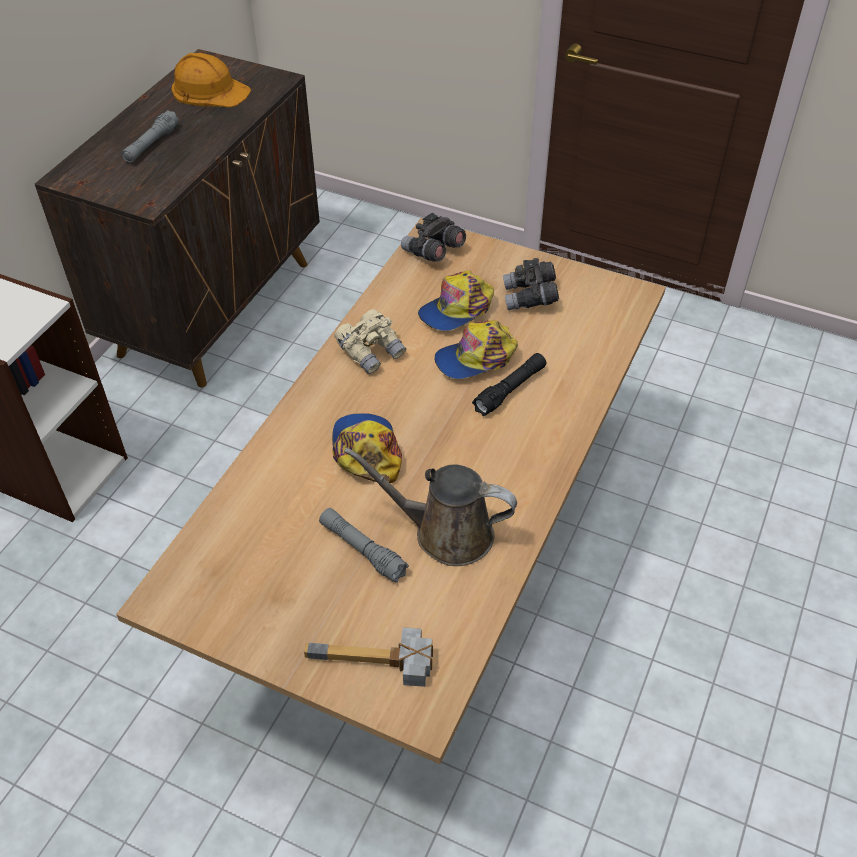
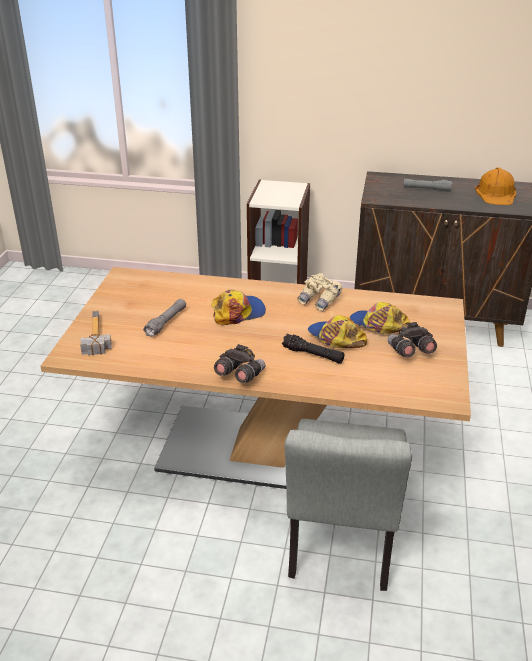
camera: 75 degrees right, 15 degrees down
(433, 252) = (429, 308): grey binoculars -> grey binoculars (239, 376)
(445, 532) = (186, 347): brown watering can -> none
(623, 533) = (340, 549): none -> grey chair

